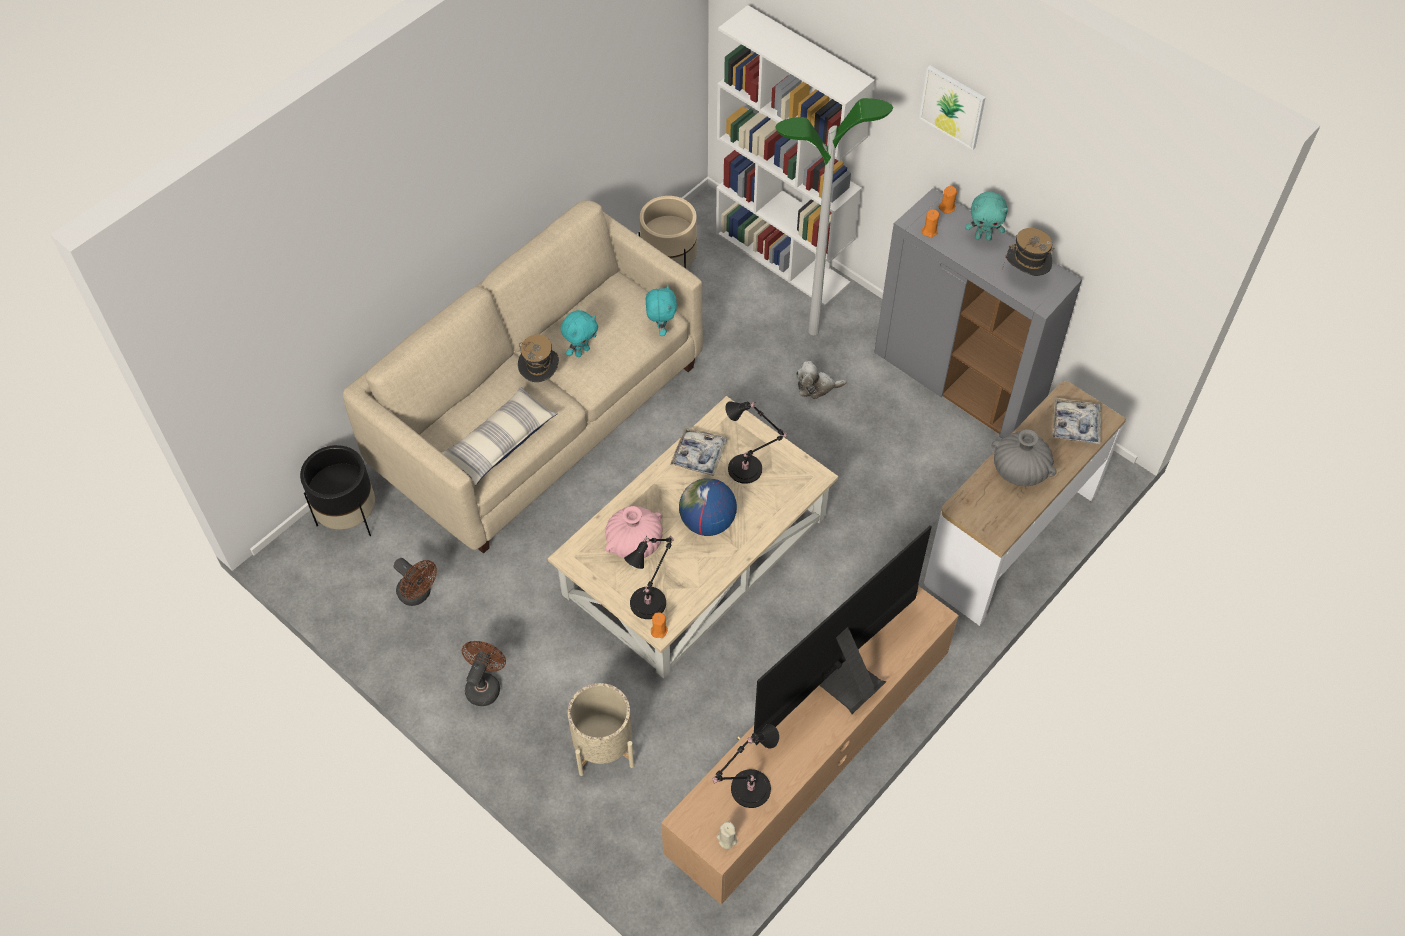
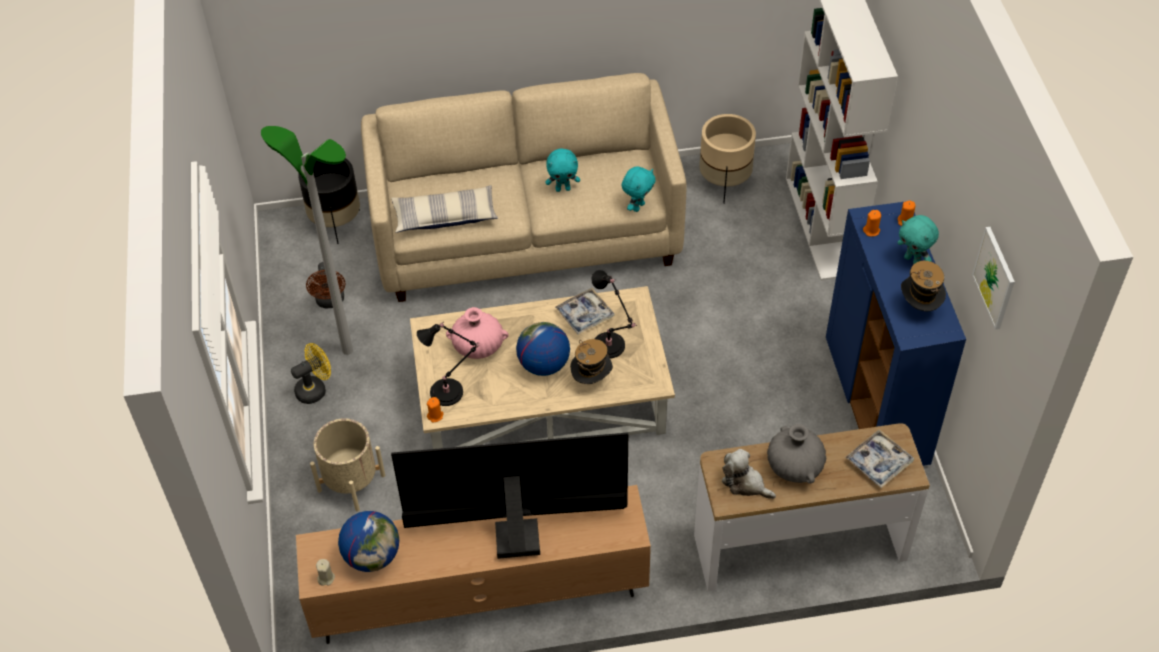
camera: 40 degrees right, 5 degrees down
(485, 685) = (315, 389): brown fan -> yellow fan
(540, 377) = (518, 190): hat -> hat (591, 380)
(747, 790) = (372, 556): black table lamp -> globe
(813, 330) = (793, 293): floor lamp -> floor lamp (348, 350)
(816, 387) = (754, 335): plush toy -> plush toy (745, 483)
(952, 107) = (932, 124): picture -> picture (995, 277)
(959, 381) = (877, 401): grey cabinet -> blue cabinet

